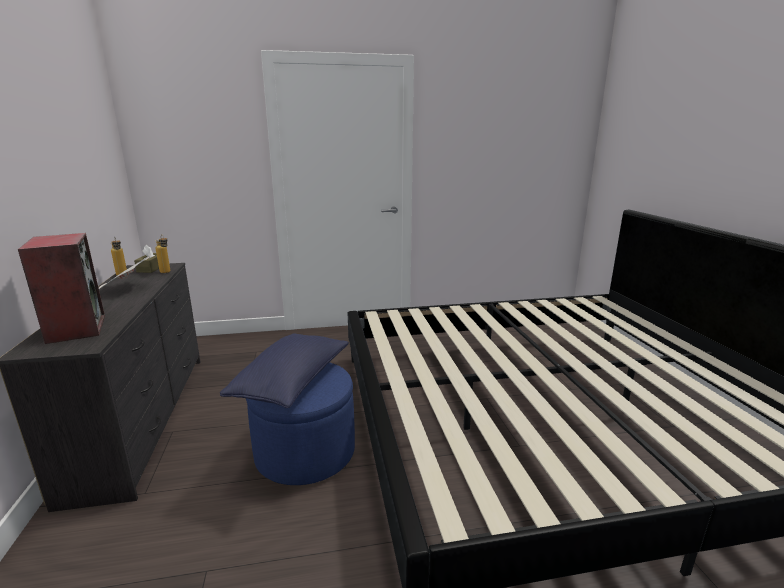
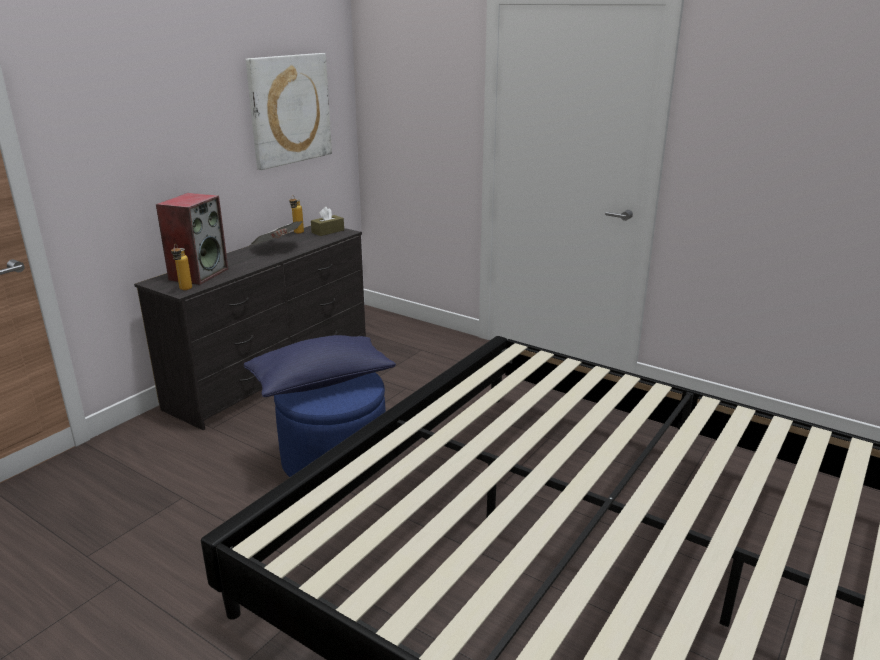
camera: 45 degrees right, 5 degrees up
(84, 152) = (289, 109): none -> picture
(167, 273) = (329, 239): bottle -> bottle (184, 290)

